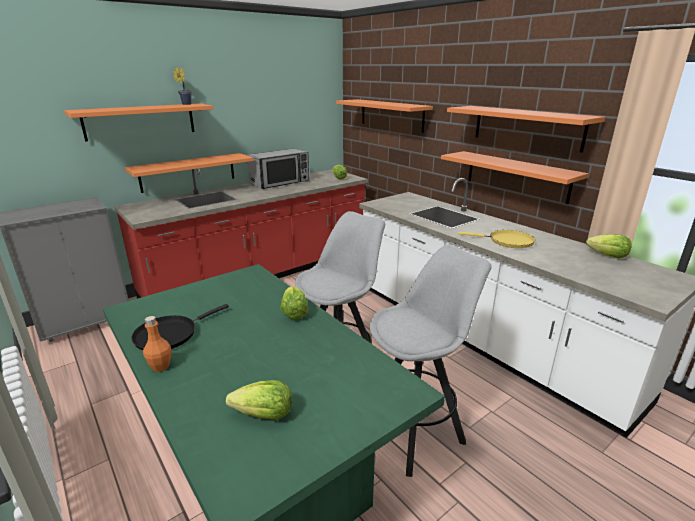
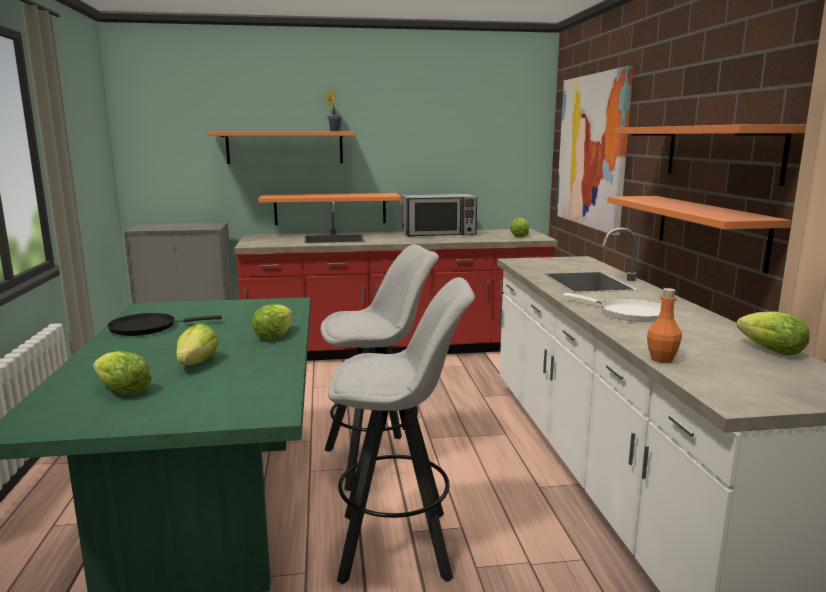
camera: 30 degrees right, 10 degrees down
(160, 367) = (106, 345): orange bottle -> orange bottle (661, 359)
(279, 361) = (197, 363): none -> lettuce
(391, 115) = (592, 151): orange shelf -> picture
(507, 241) = (628, 314): yellow frying pan -> white frying pan

